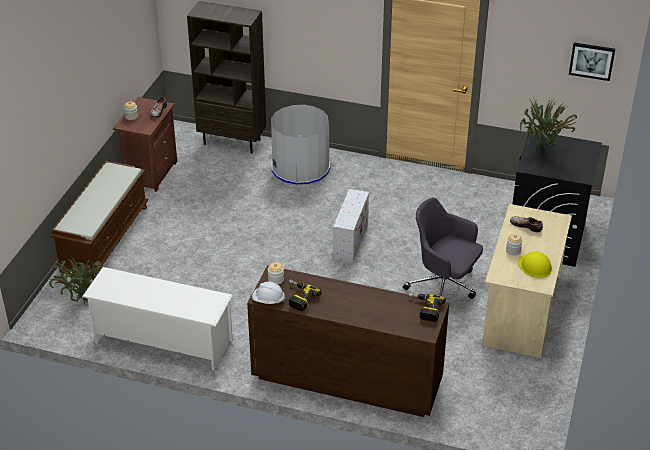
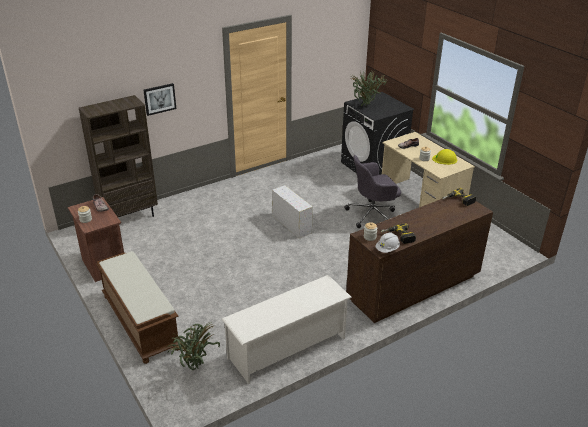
camera: 50 degrees left, 5 degrees down
(300, 168) = (198, 207): grey trash can -> none
(592, 61) = (352, 46): picture -> picture (159, 99)

